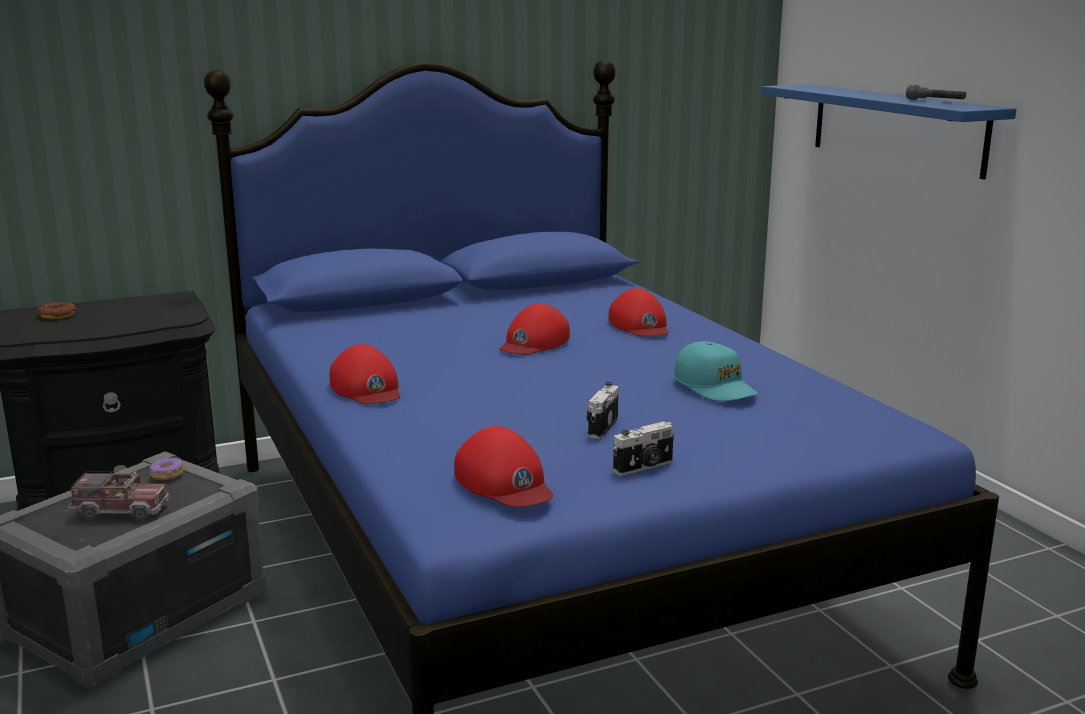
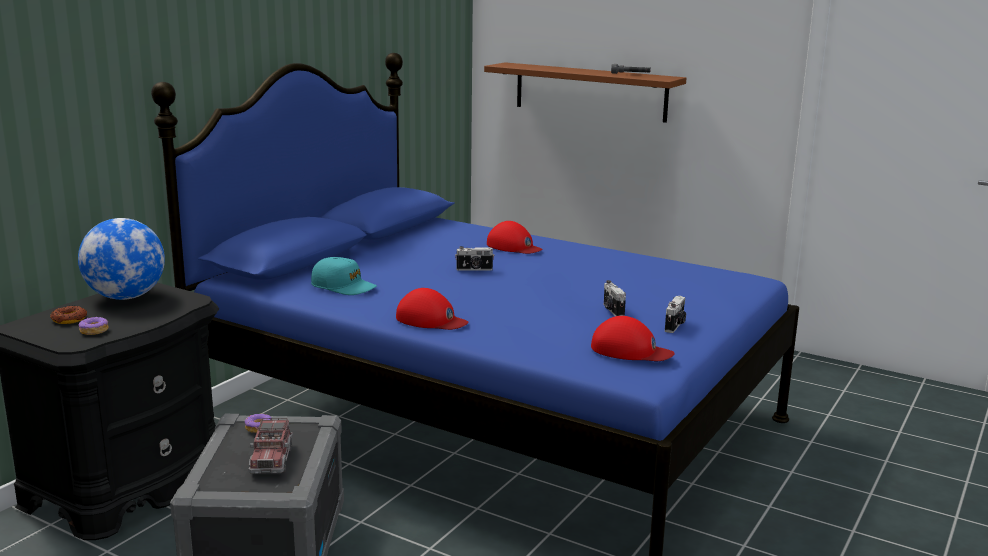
camera: 35 degrees left, 0 degrees up
(50, 329) = (93, 331): none -> donut
(121, 510) = (271, 459): toy truck -> toy truck turned 120 degrees clockwise
(141, 304) = (126, 297): none -> globe
(534, 342) = (474, 269): red cap -> camera
(715, 387) = (626, 275): turquoise cap -> turquoise cap (343, 287)
(896, 128) = (590, 91): blue shelf -> brown shelf

